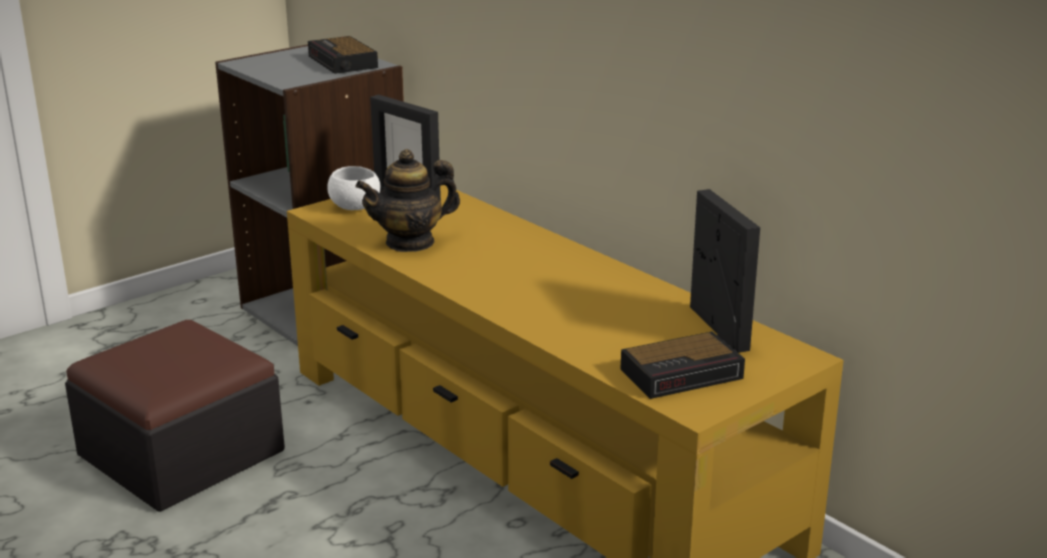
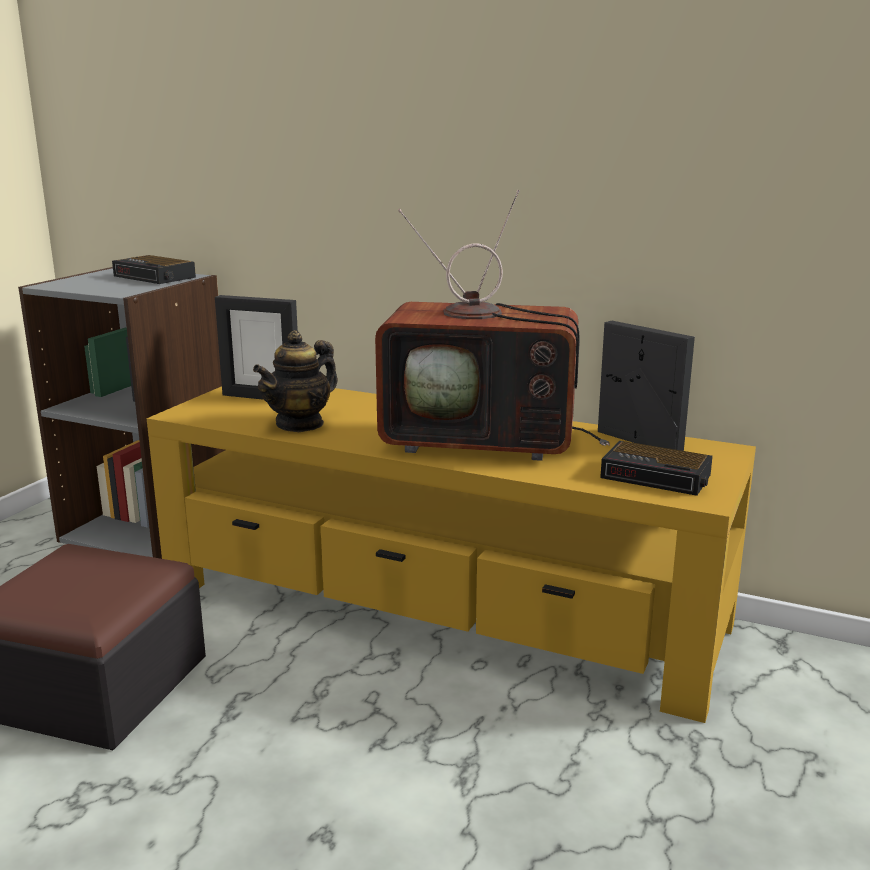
camera: 25 degrees left, 5 degrees down
(355, 207) = (213, 406): white bowl -> none
(563, 296) = (486, 441): none -> television
(684, 373) = (658, 477): alarm clock -> alarm clock turned 75 degrees clockwise

